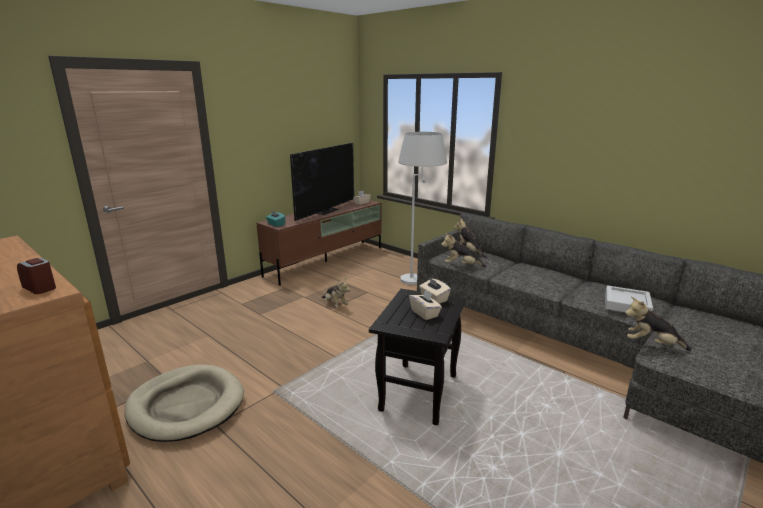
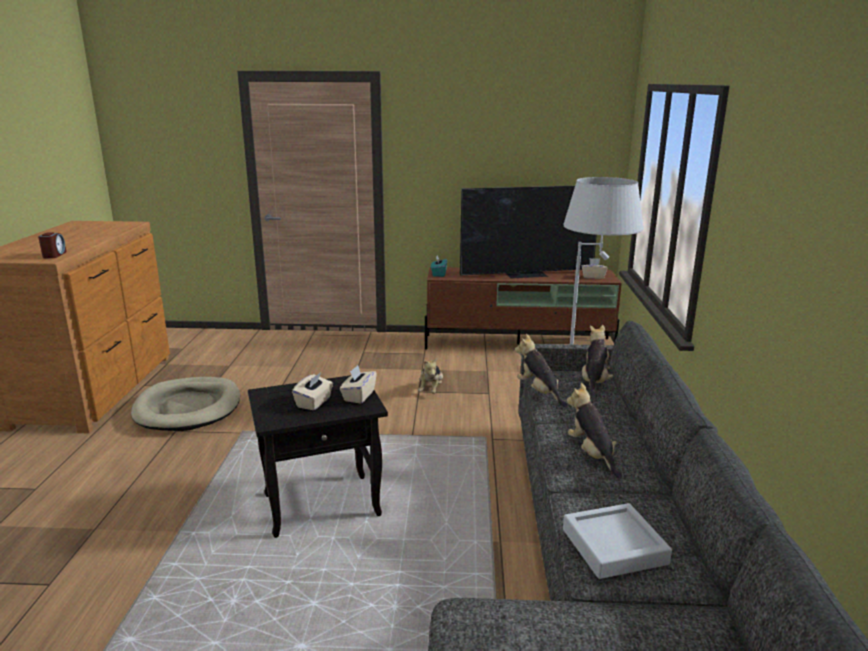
camera: 50 degrees right, 0 degrees up
(651, 344) = (497, 599): plush toy -> plush toy (592, 454)

